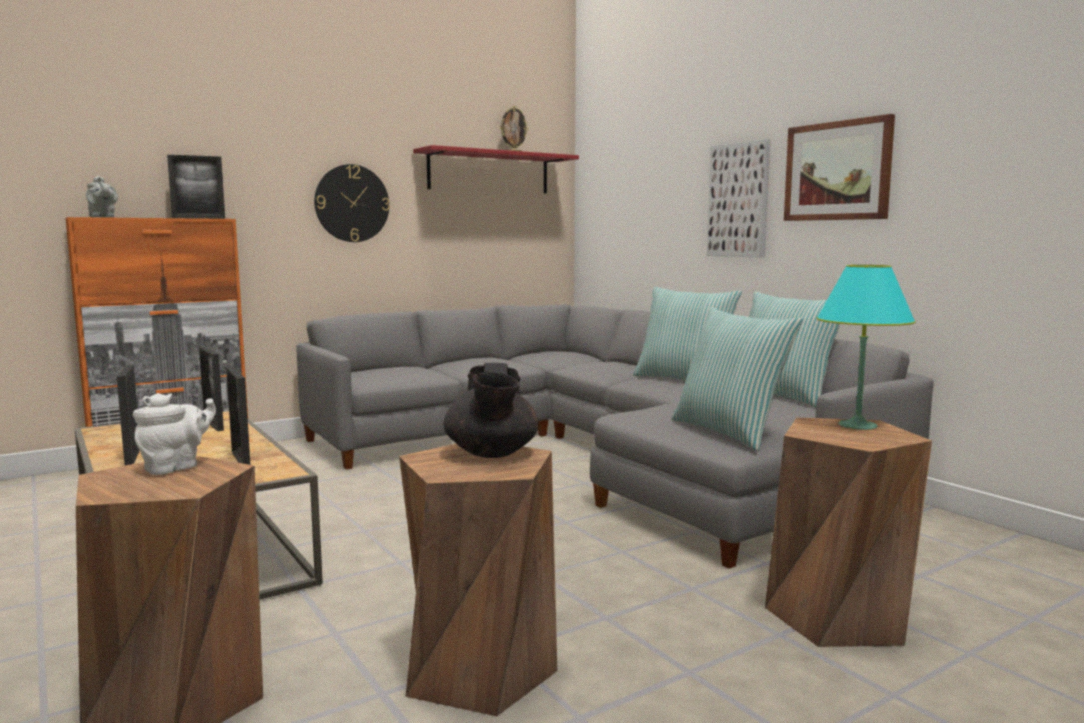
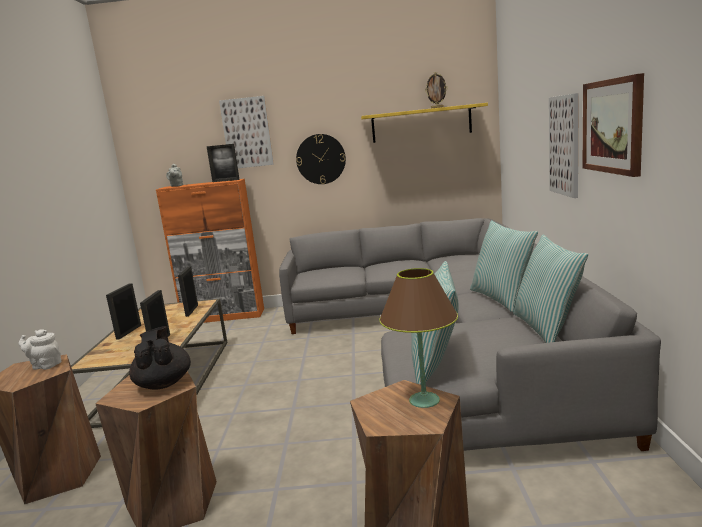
camera: 35 degrees right, 5 degrees up
(176, 467) = (45, 365): white teapot -> white teapot turned 150 degrees counterclockwise
(235, 144) = (247, 133): none -> picture
(489, 172) = (421, 124): red shelf -> yellow shelf
(491, 454) = (163, 383): black teapot -> black teapot turned 135 degrees clockwise
(858, 425) = (424, 400): turquoise table lamp -> brown table lamp

